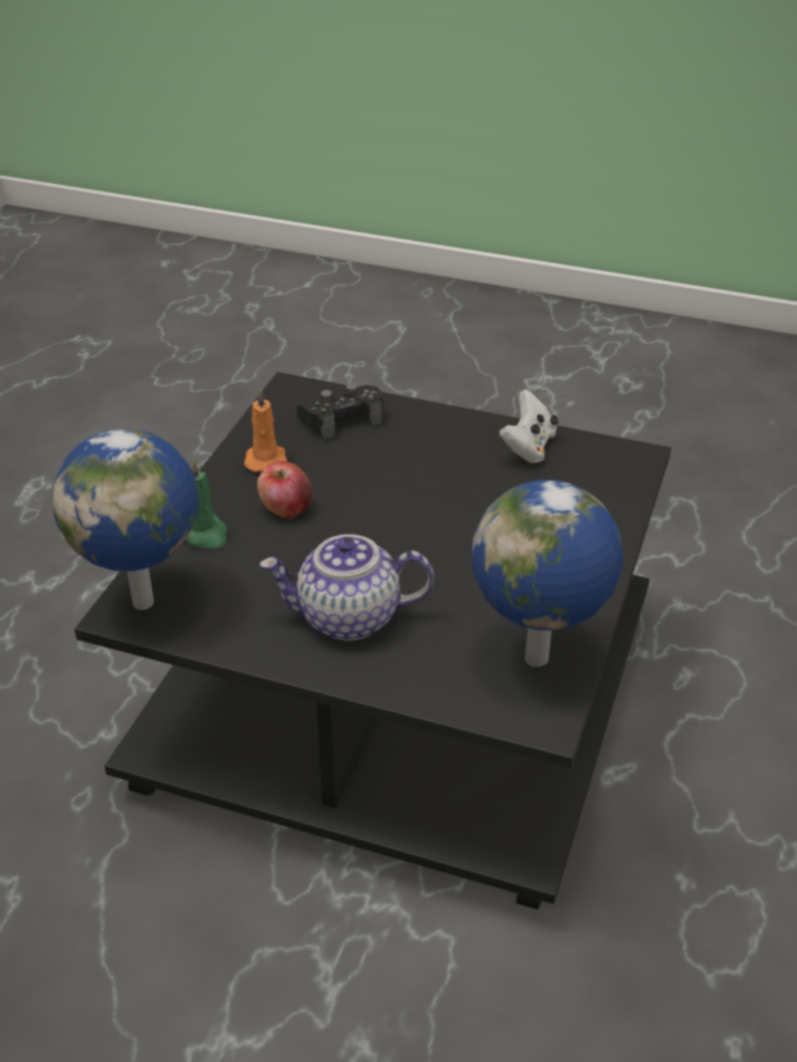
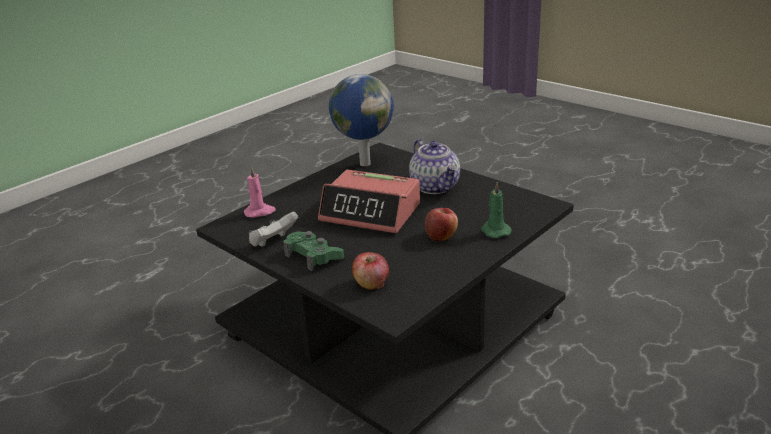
camera: 155 degrees left, 10 degrees down
(146, 601) = (534, 207): globe -> none
(265, 459) = (440, 265): orange candle -> none
(342, 418) = (371, 284): black game controller -> apple
(348, 618) = (435, 186): teapot -> teapot turned 45 degrees clockwise
(426, 530) = (371, 212): none -> alarm clock
(450, 438) = (313, 256): none -> green game controller
(610, 493) = (260, 212): none -> pink candle

